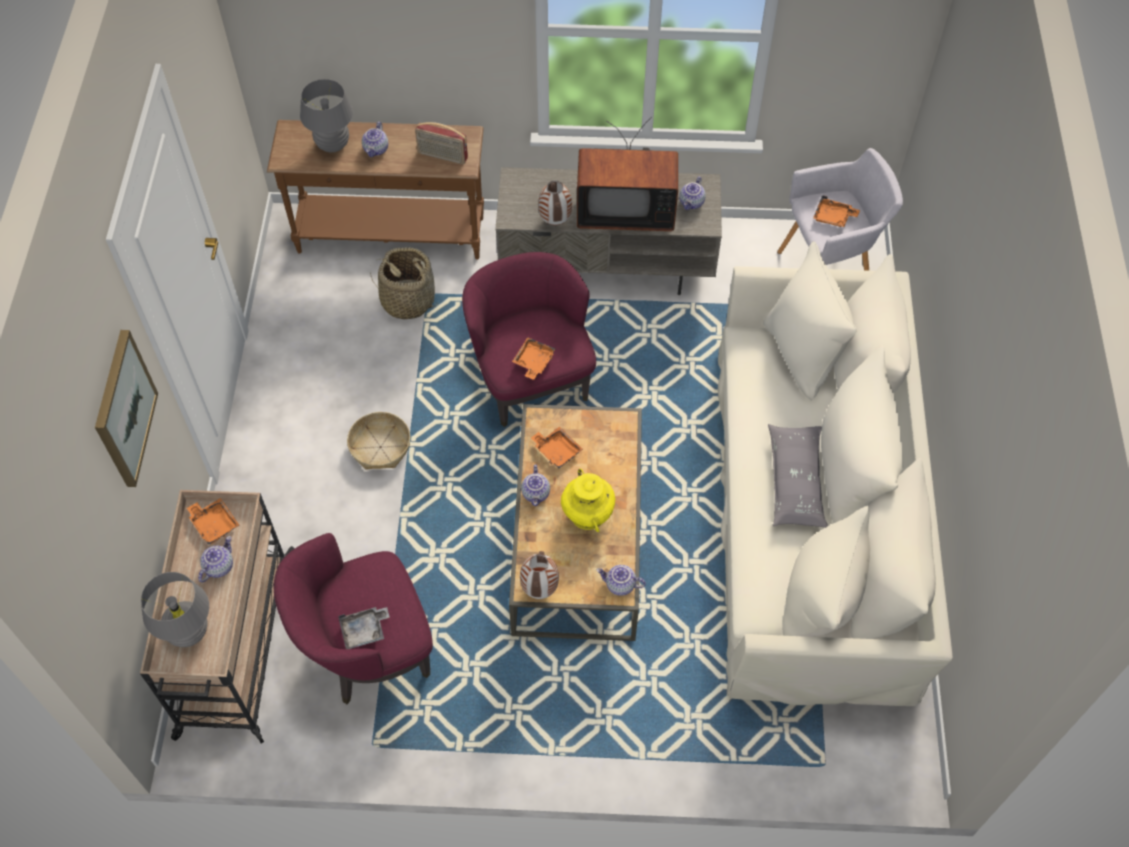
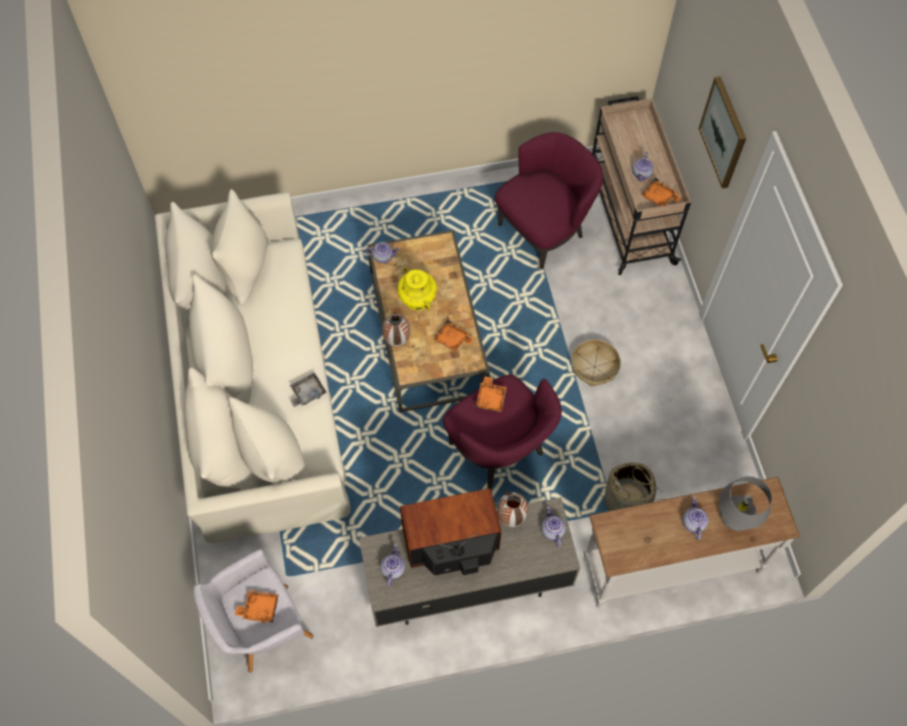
camera: 165 degrees right, 5 degrees up
(188, 632) = (639, 134): grey table lamp -> none
(364, 631) = (538, 185): grey tray -> grey tray (307, 393)
(390, 237) = (671, 564): brown console table -> white console table
(442, 156) = (630, 529): radio -> none
(536, 494) = (457, 305): teapot -> teapot (551, 531)
(540, 590) = (435, 242): vase -> vase (396, 340)
(795, 482) = (269, 345): grey pillow -> none

